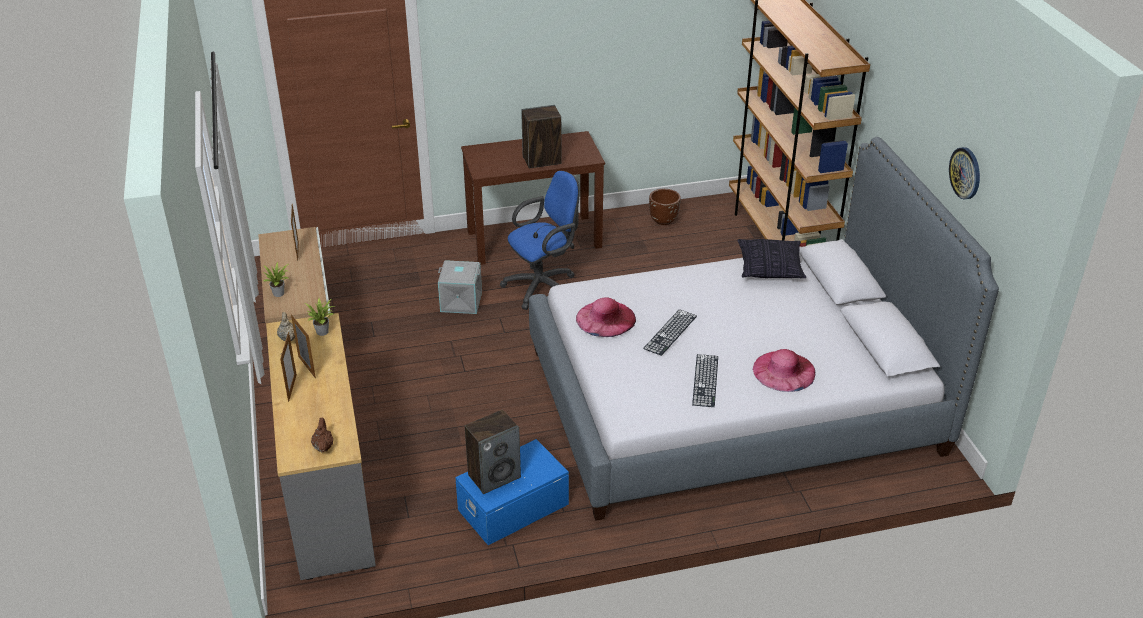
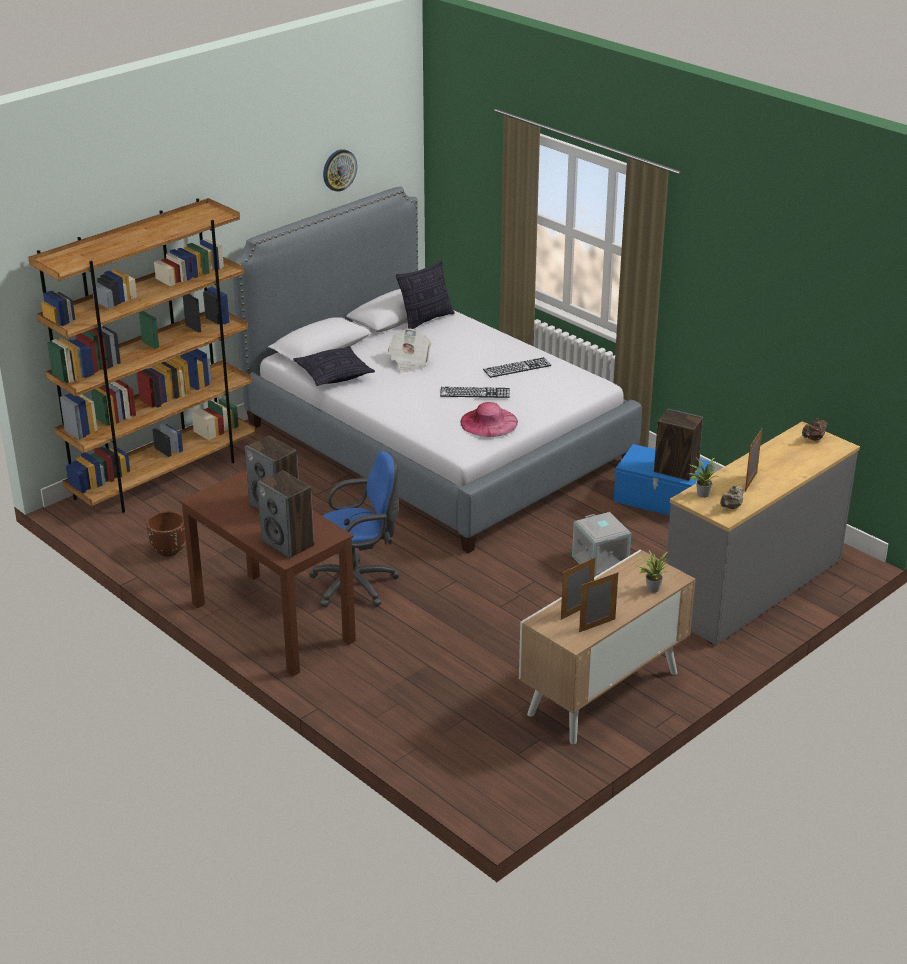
camera: 120 degrees left, 5 degrees down
(292, 388) = (780, 478): picture frame -> picture frame (597, 625)
(460, 302) = (433, 625): grey storage box -> grey storage box (601, 562)
(489, 154) = (288, 543): none -> speaker
(544, 286) = (359, 584): blue office chair -> blue office chair turned 135 degrees clockwise
(766, 316) = (409, 362): none -> newspaper
(784, 371) = (471, 343): pink hat -> none
(863, 361) = (426, 320): none -> pillow

